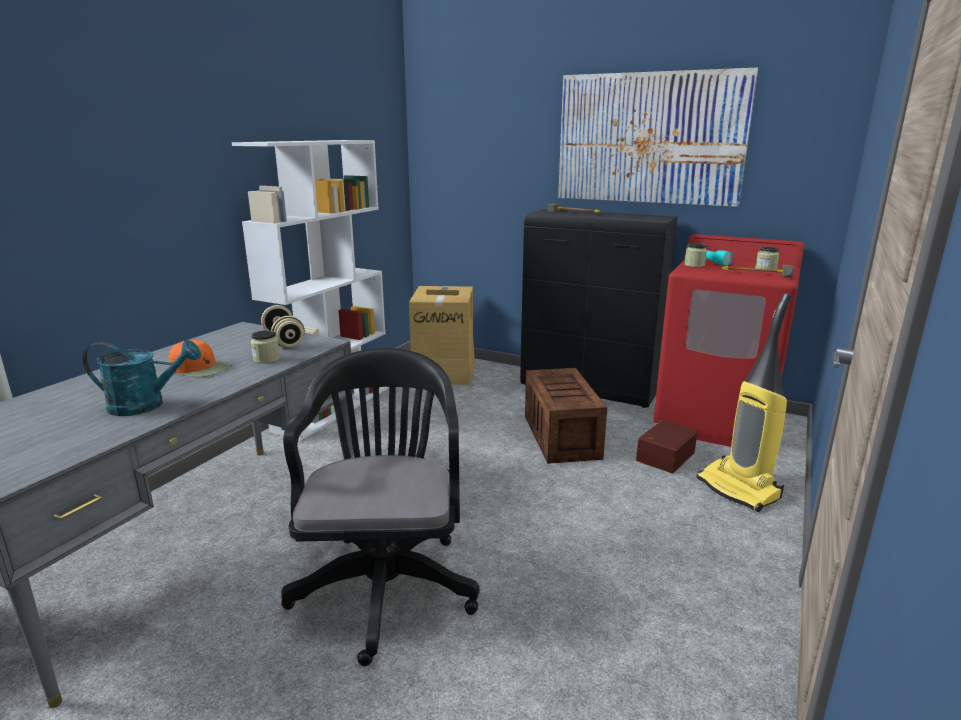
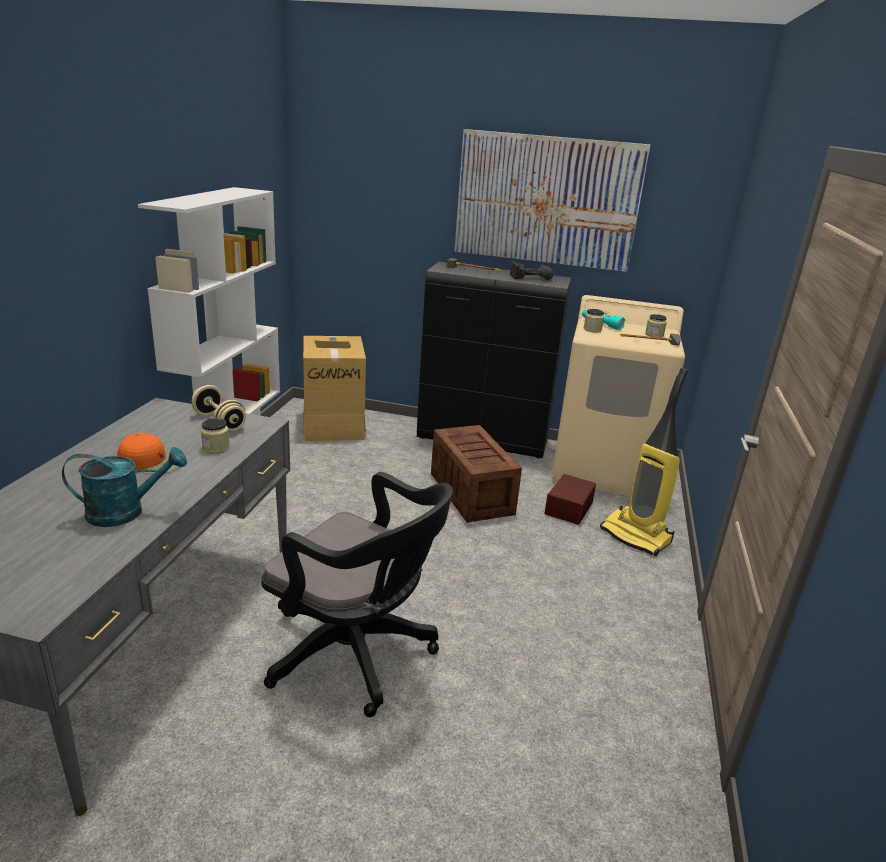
camera: 15 degrees left, 5 degrees up
(386, 582) = (357, 654): black office chair -> black office chair turned 135 degrees clockwise
(631, 216) = (530, 277): none -> power drill
(716, 421) = (603, 469): red washing machine -> beige washing machine

